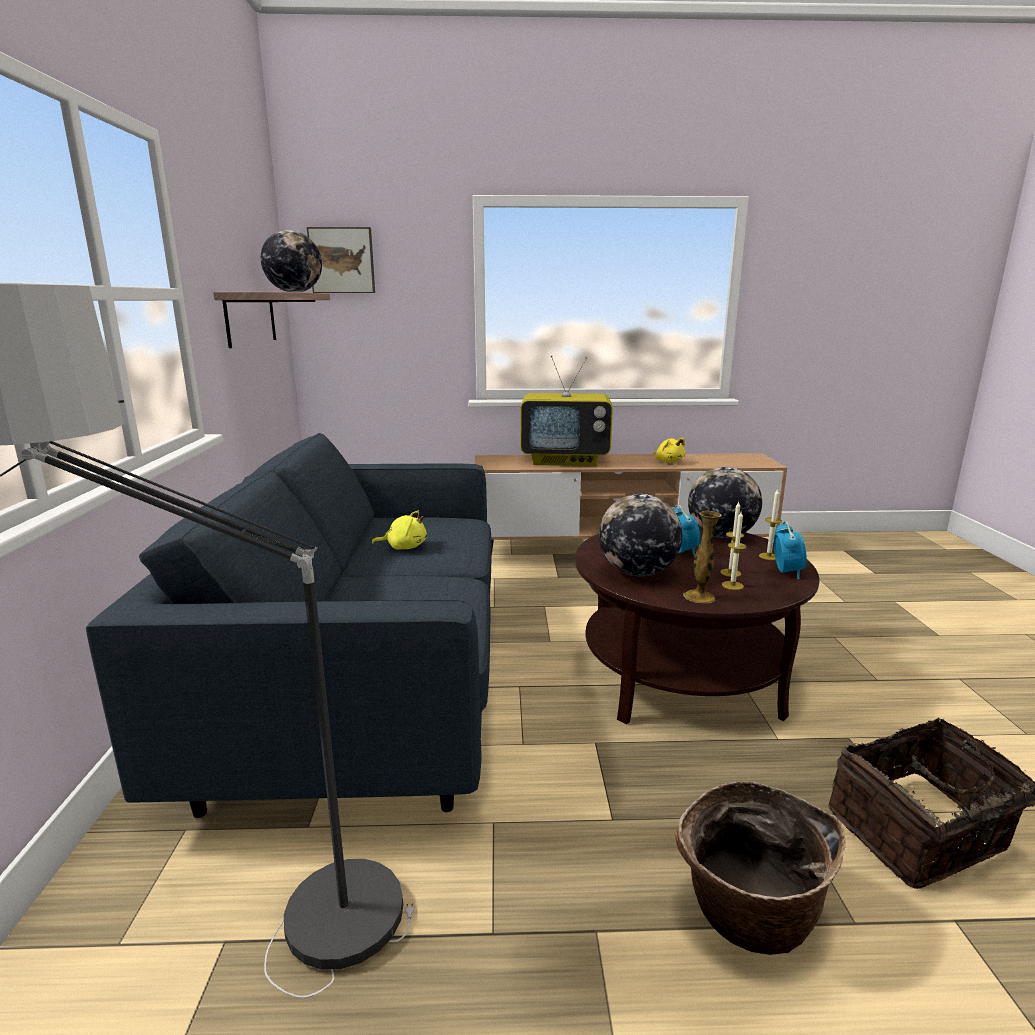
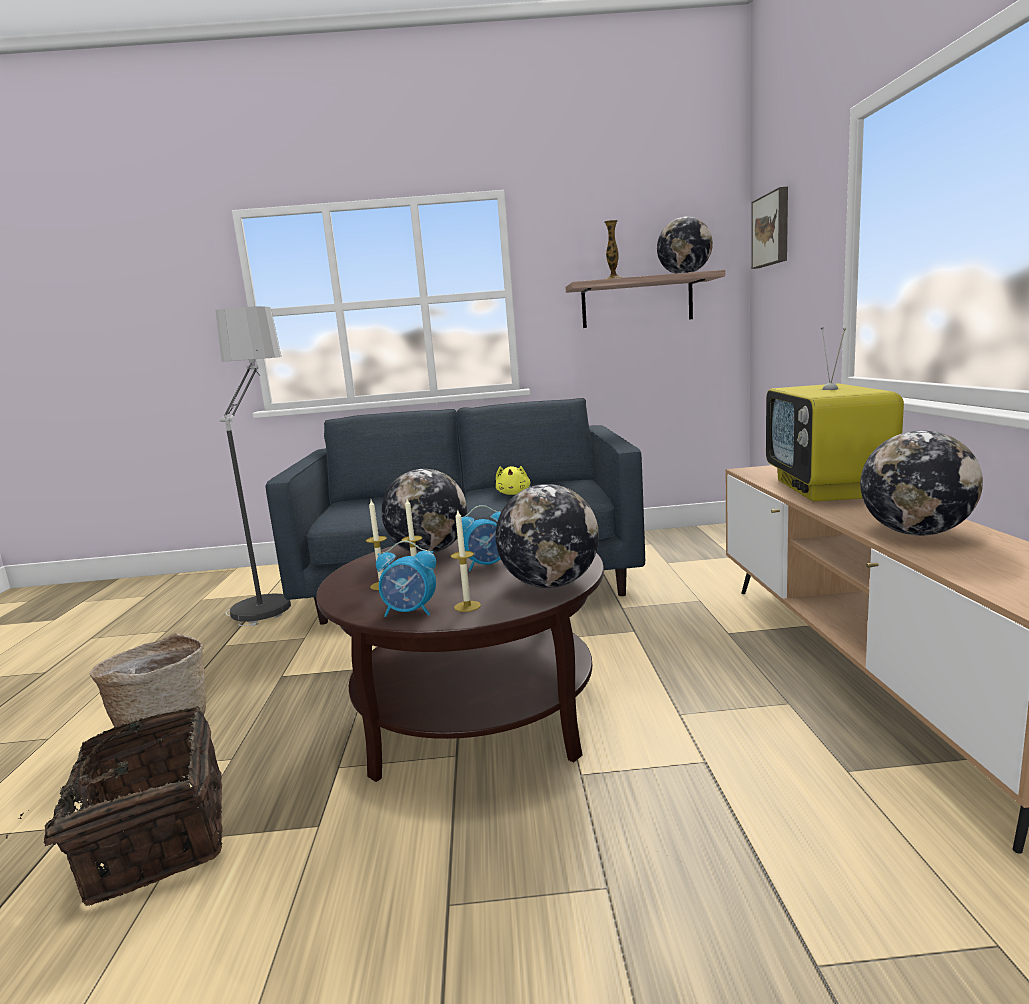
camera: 90 degrees right, 5 degrees down
(668, 461) = (915, 533): yellow plush toy -> globe
(699, 597) = (361, 572): vase -> vase (613, 279)

